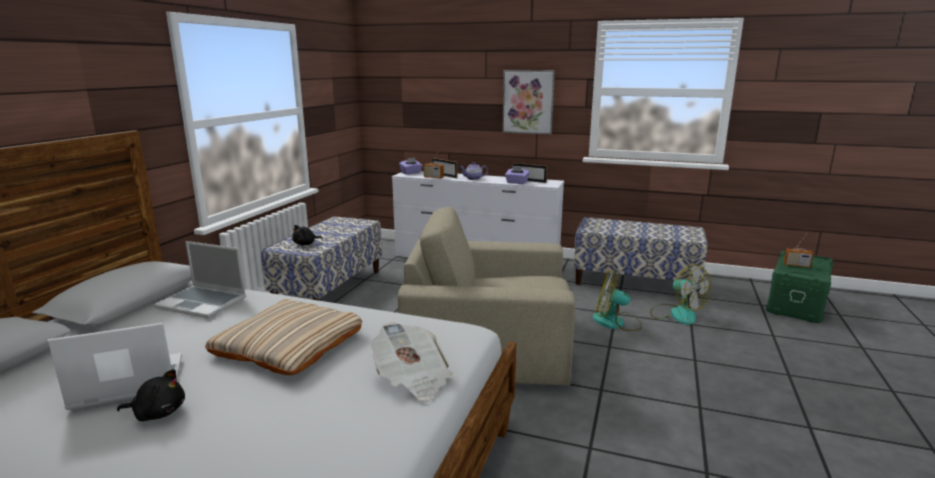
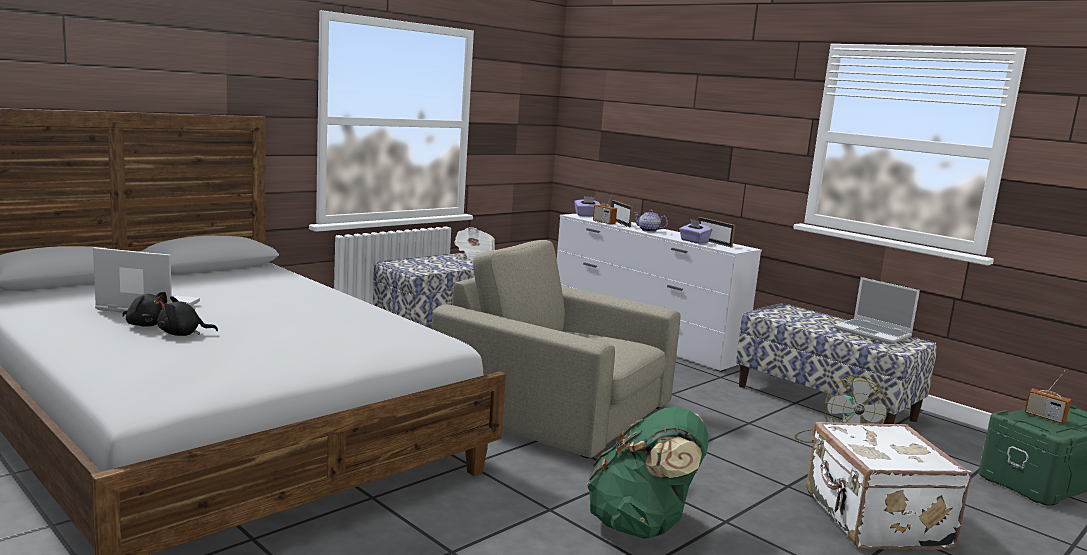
camera: 25 degrees right, 5 degrees down
(203, 303) = (260, 278): laptop -> laptop (873, 333)
(288, 345) = (285, 314): beige pillow -> none
(306, 244) = (422, 266): black plush toy -> black plush toy (182, 334)
(412, 379) = (345, 354): newspaper -> newspaper (474, 255)
(528, 102) = (738, 143): picture -> none
(616, 322) = (736, 430): fan -> none
(661, 435) = (642, 525): none -> green backpack
(766, 370) = (874, 520): none -> white suitcase

